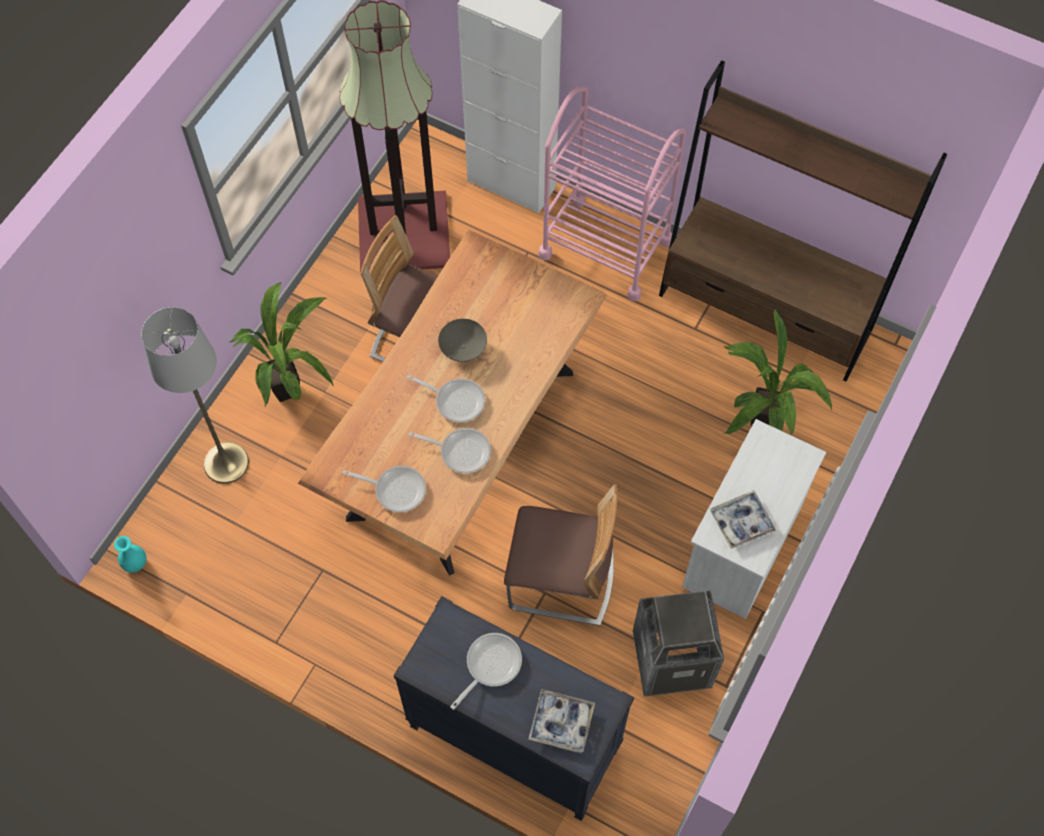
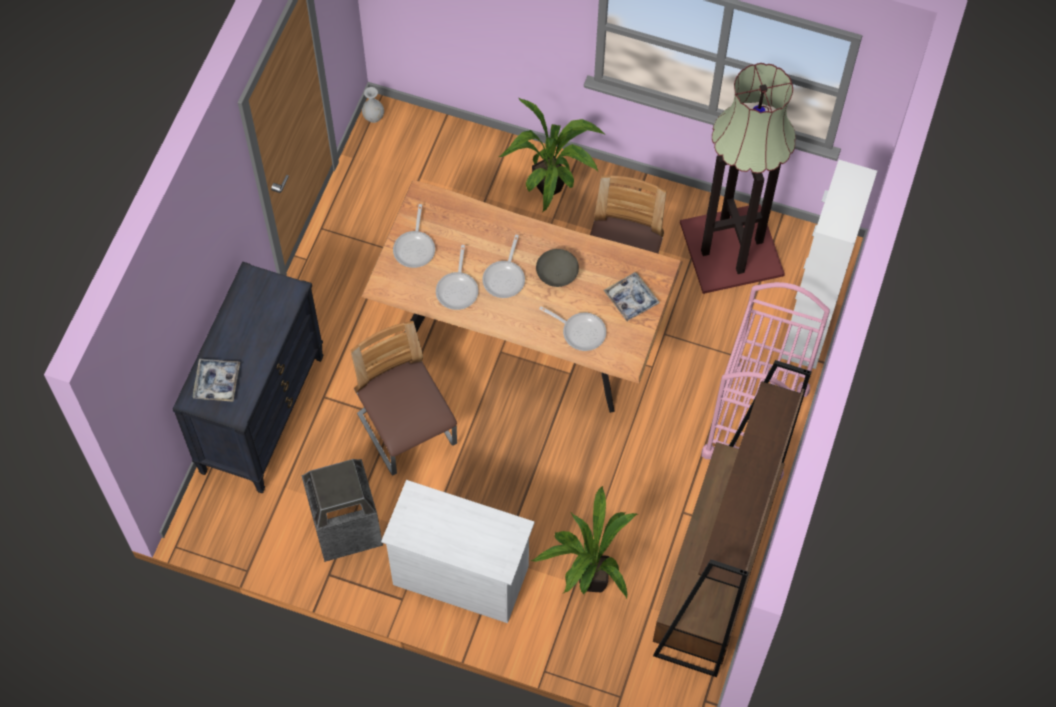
camera: 80 degrees right, 0 degrees up
(135, 563) = (374, 116): turquoise vase -> white vase
(226, 463) = (472, 159): grey floor lamp -> none
(489, 665) = (258, 325): frying pan -> frying pan (580, 331)
(561, 580) = (407, 430): chair -> chair turned 150 degrees clockwise
(741, 522) = (430, 518): tray -> tray (631, 299)

